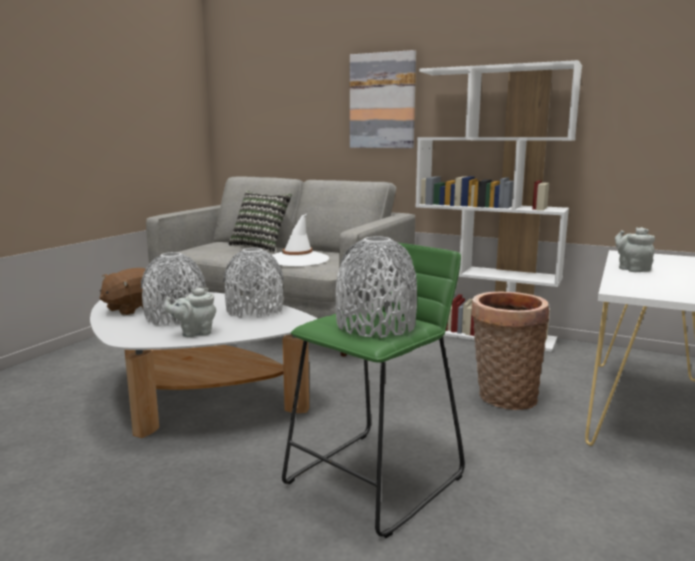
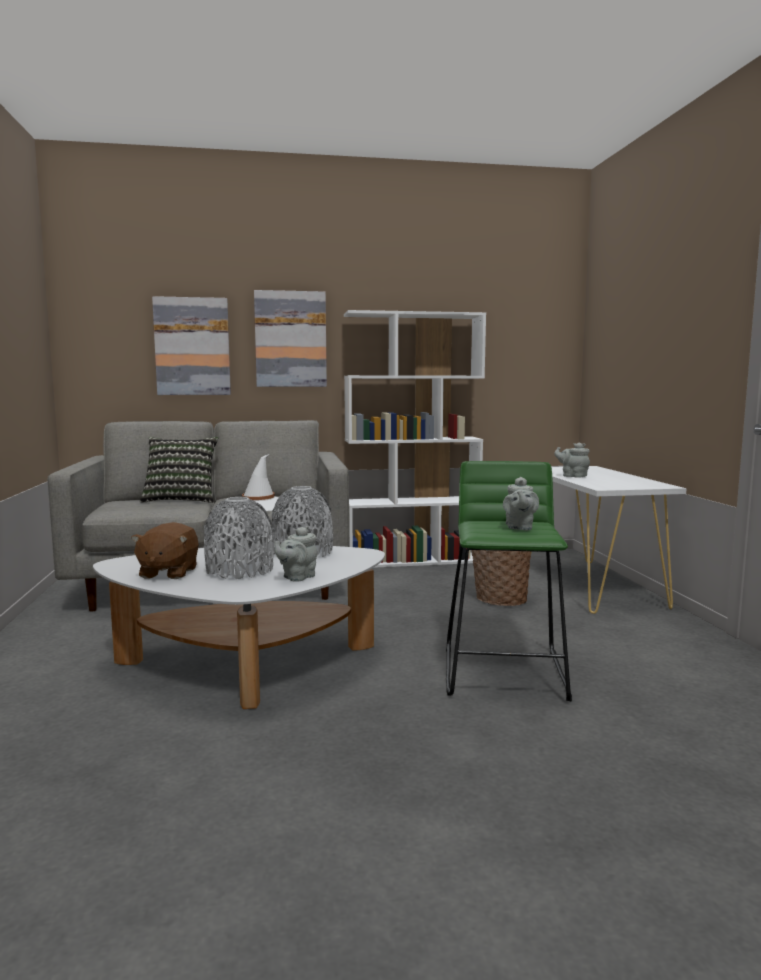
camera: 35 degrees left, 5 degrees down
(302, 111) = (192, 346): none -> picture
(376, 325) = (519, 527): grey vase -> grey teapot

